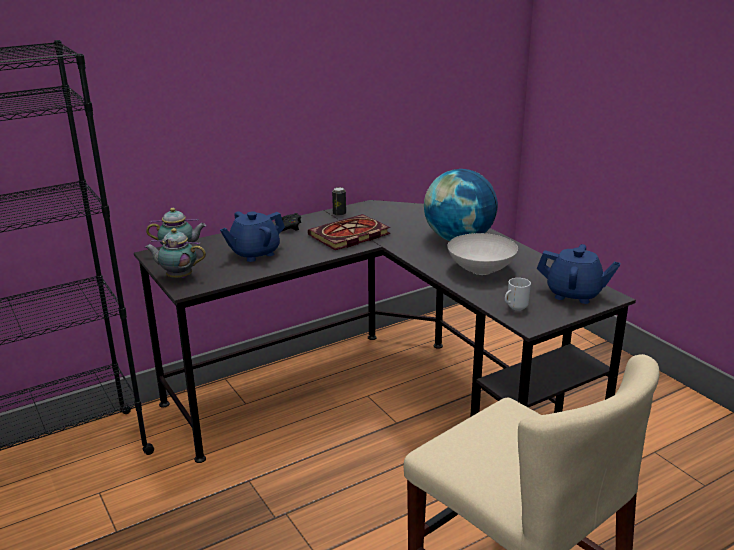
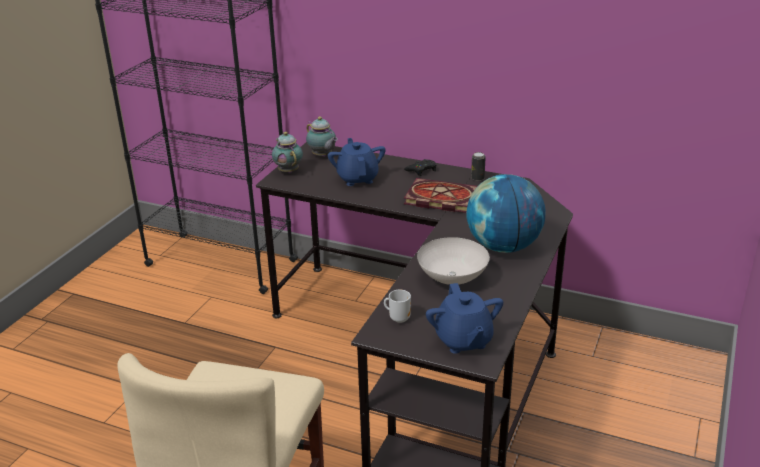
camera: 55 degrees right, 5 degrees up
(254, 253) = (357, 178): blue teapot -> blue teapot turned 60 degrees clockwise

